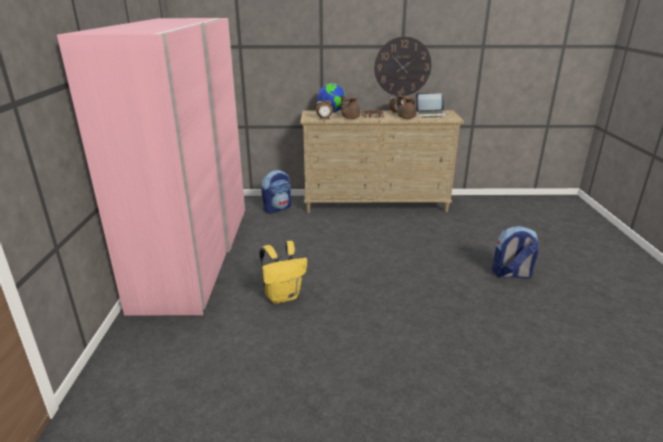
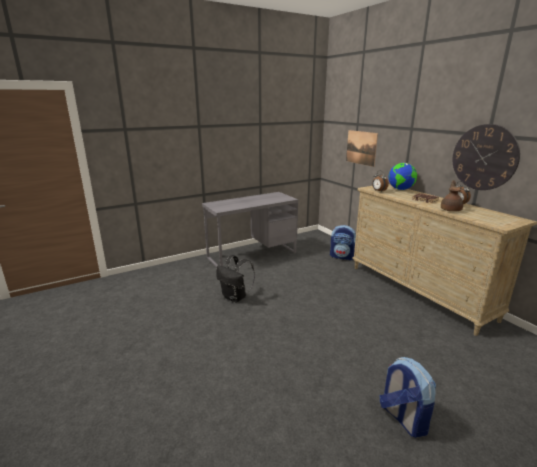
camera: 60 degrees right, 5 degrees down
(195, 254) = (252, 255): pink wardrobe -> grey desk
(253, 75) = (361, 147): none -> picture
(283, 296) = (235, 297): yellow backpack -> black backpack
(349, 118) = (399, 196): brown teapot -> none
(431, 114) = (489, 216): laptop -> none

